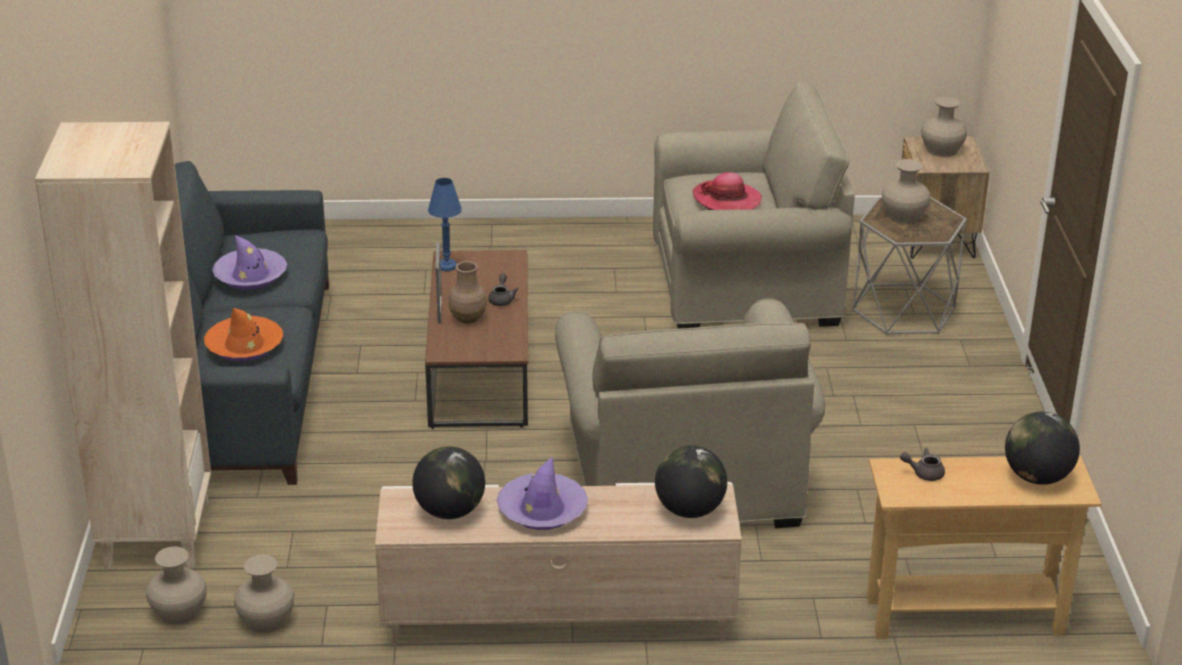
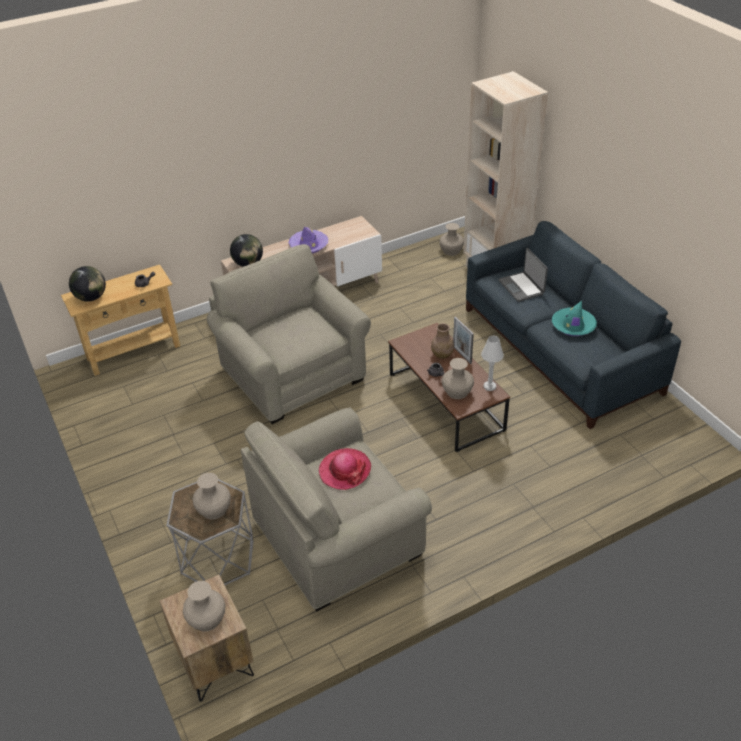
camera: 155 degrees right, 10 degrees up
(244, 346) = (522, 287): orange hat -> laptop
(250, 276) = (573, 326): purple hat -> turquoise hat
(266, 619) = (416, 258): beige vase -> beige vase (457, 391)
(446, 266) = (489, 386): blue table lamp -> white table lamp
(450, 511) = (344, 234): globe -> none

